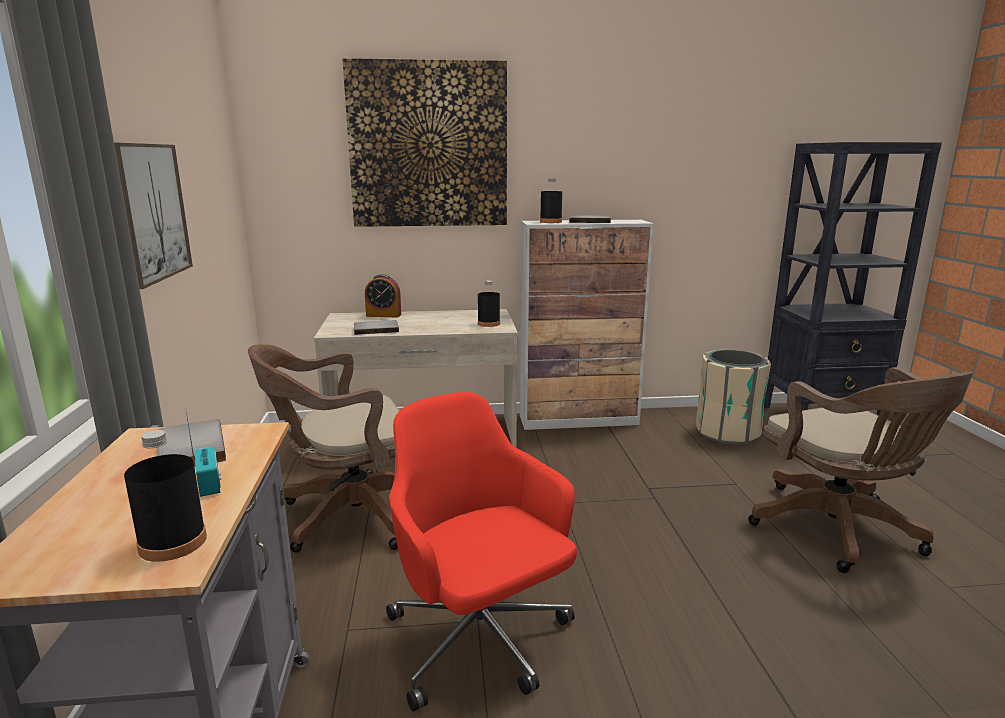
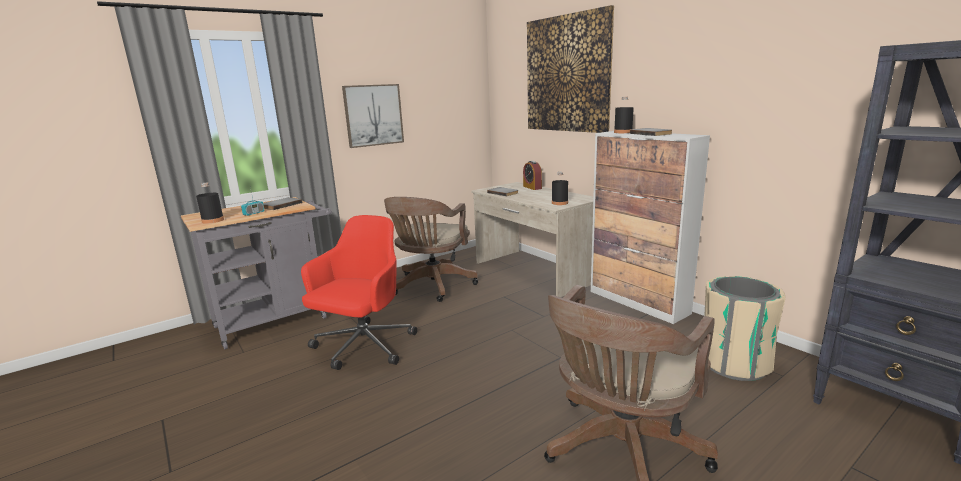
camera: 60 degrees right, 0 degrees up
(348, 516) = (432, 286): brown office chair -> brown office chair turned 105 degrees counterclockwise

